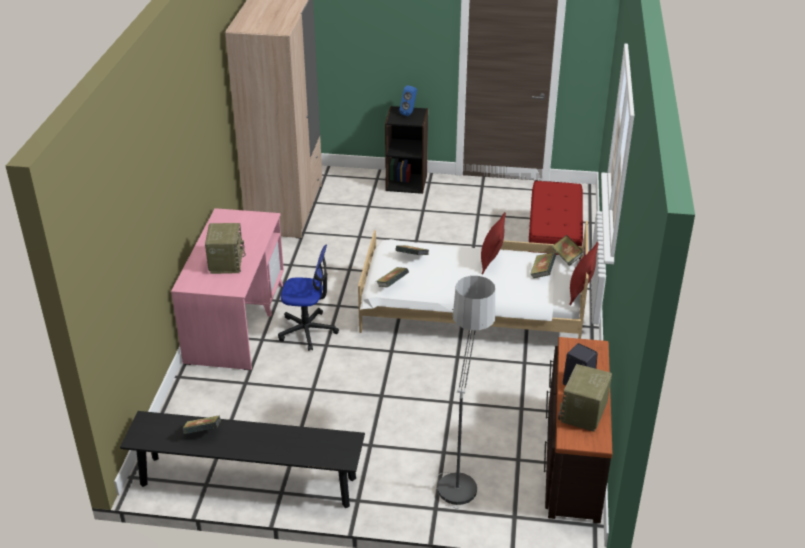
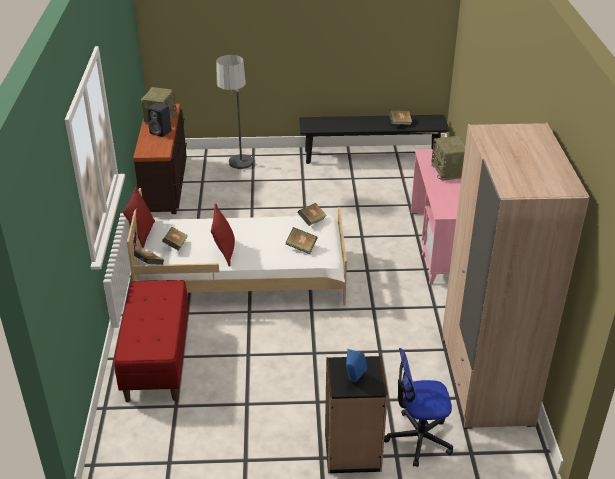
camera: 170 degrees right, 0 degrees up
(307, 331) = (383, 246): office chair -> office chair (418, 438)

